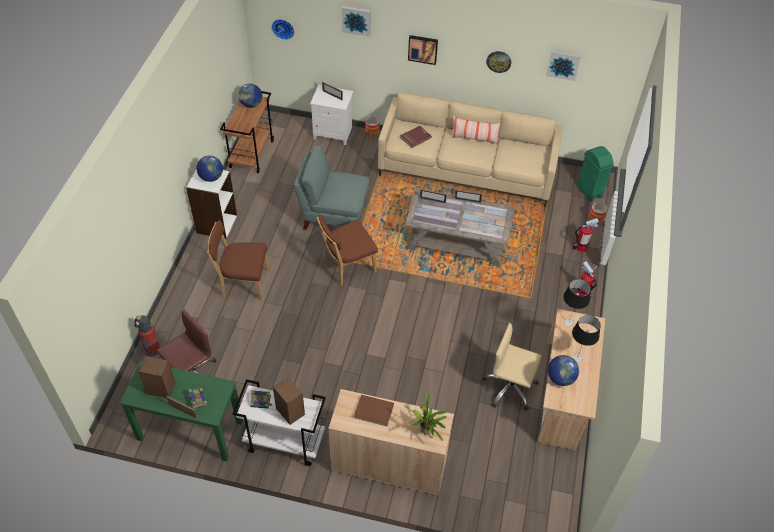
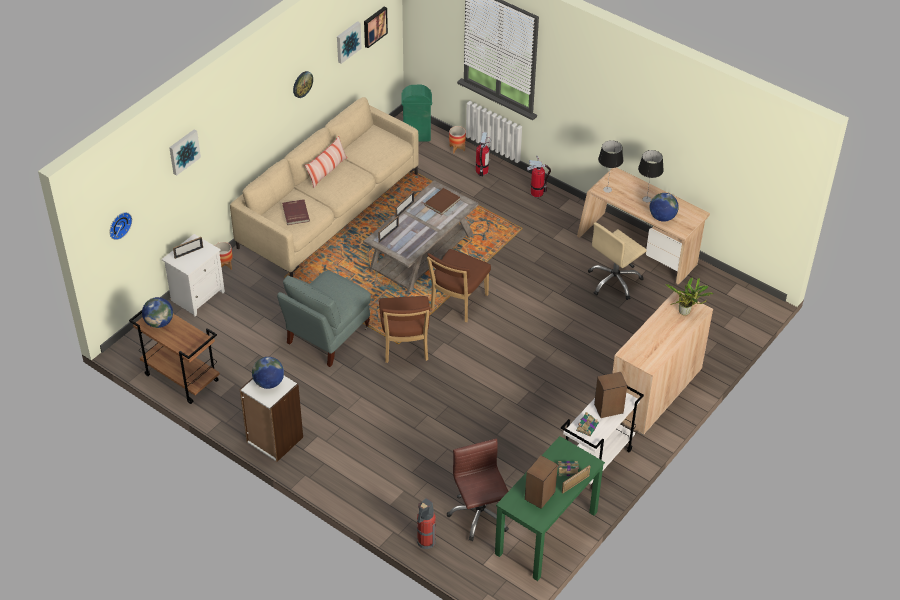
camera: 65 degrees left, 5 degrees down
(243, 283) = (377, 439): brown chair -> brown chair (457, 303)
(373, 411) = (649, 340): brown book -> brown book (442, 202)
(423, 49) = (242, 129): picture -> picture (374, 26)

